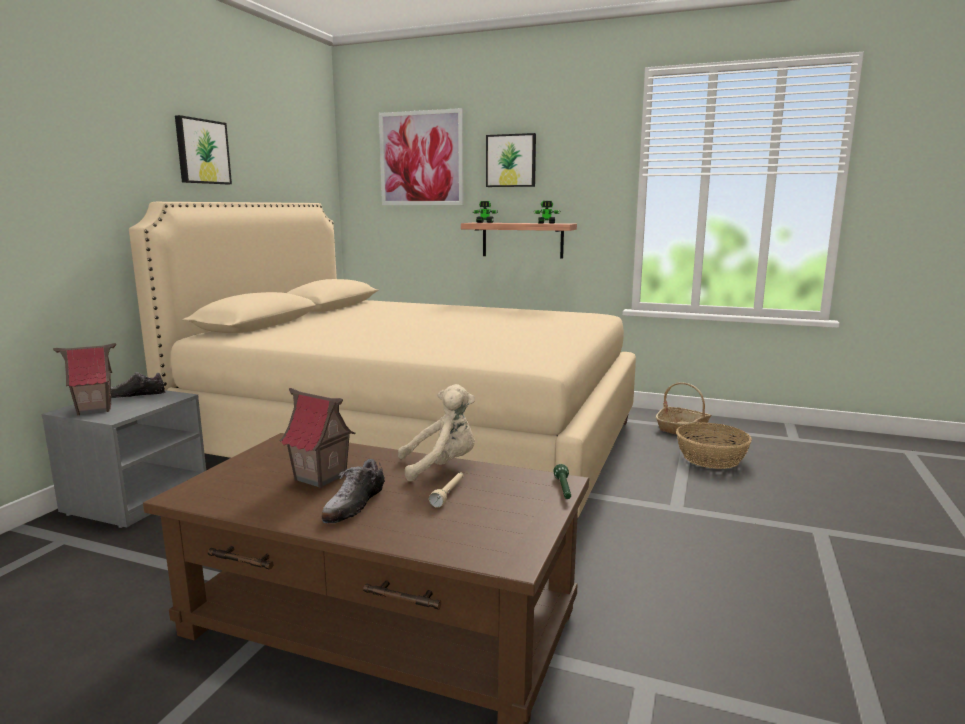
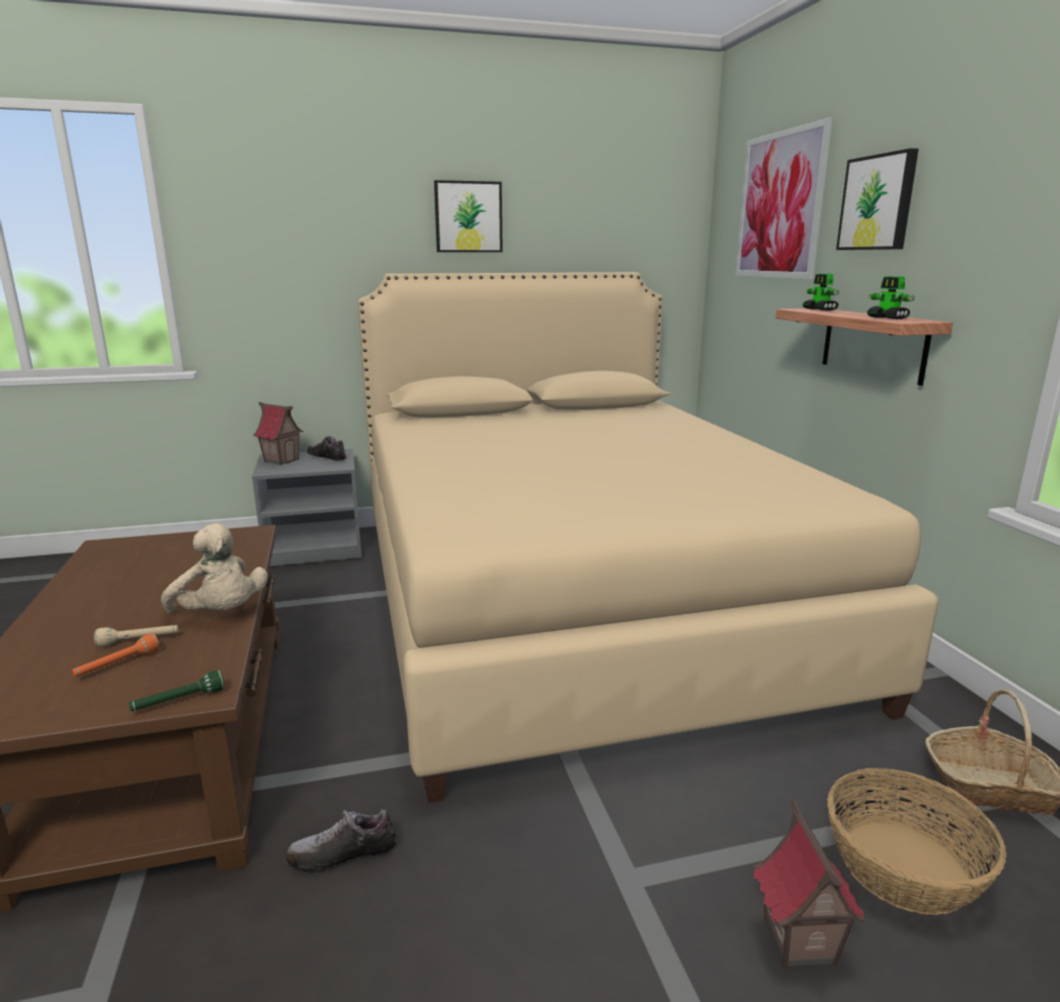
camera: 55 degrees right, 5 degrees up
(320, 478) = (160, 575): toy house -> toy house (798, 942)
(353, 505) = (95, 609): shoe -> shoe (342, 853)
(481, 503) = (117, 665): none -> orange flashlight

